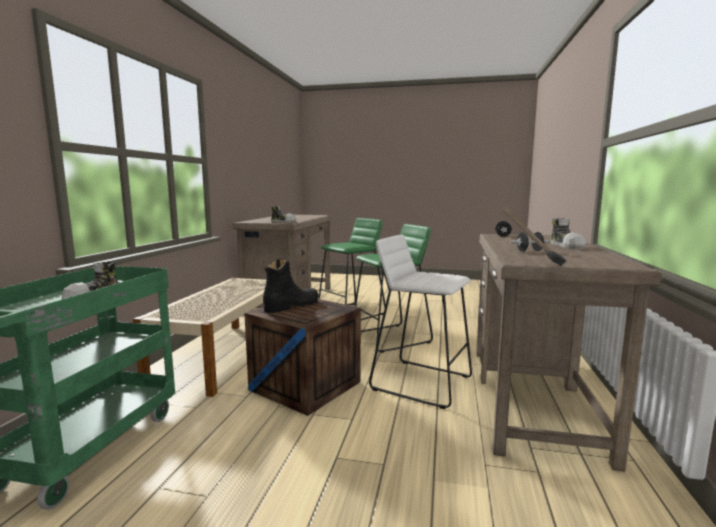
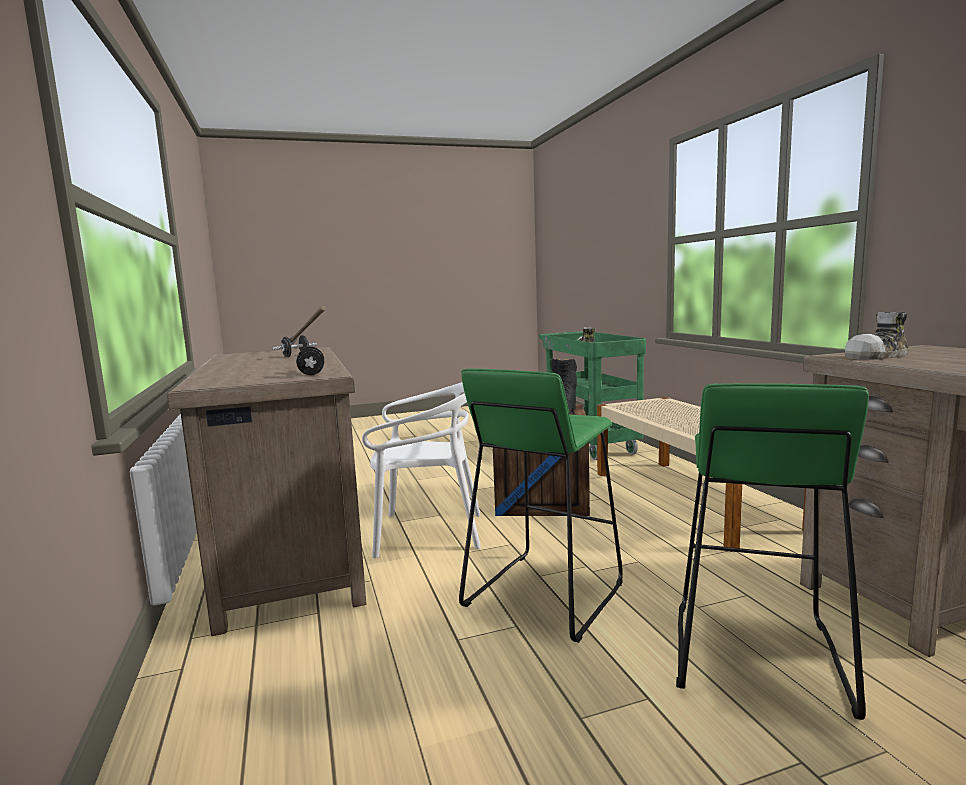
camera: 150 degrees right, 0 degrees up
(421, 382) = (428, 533): white stool -> white chair
(567, 246) = (238, 366): shoe -> none

